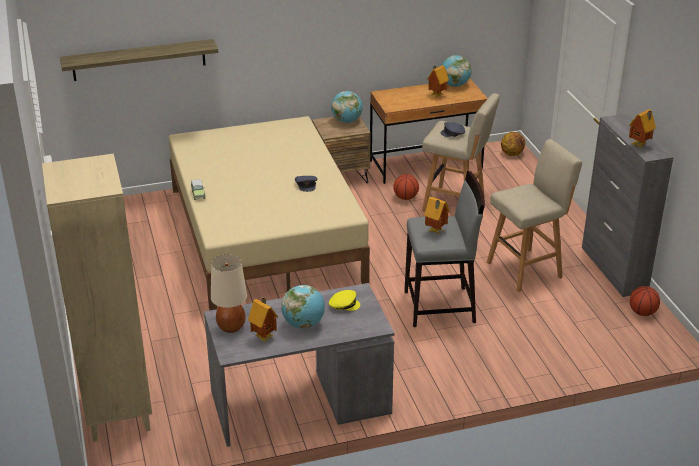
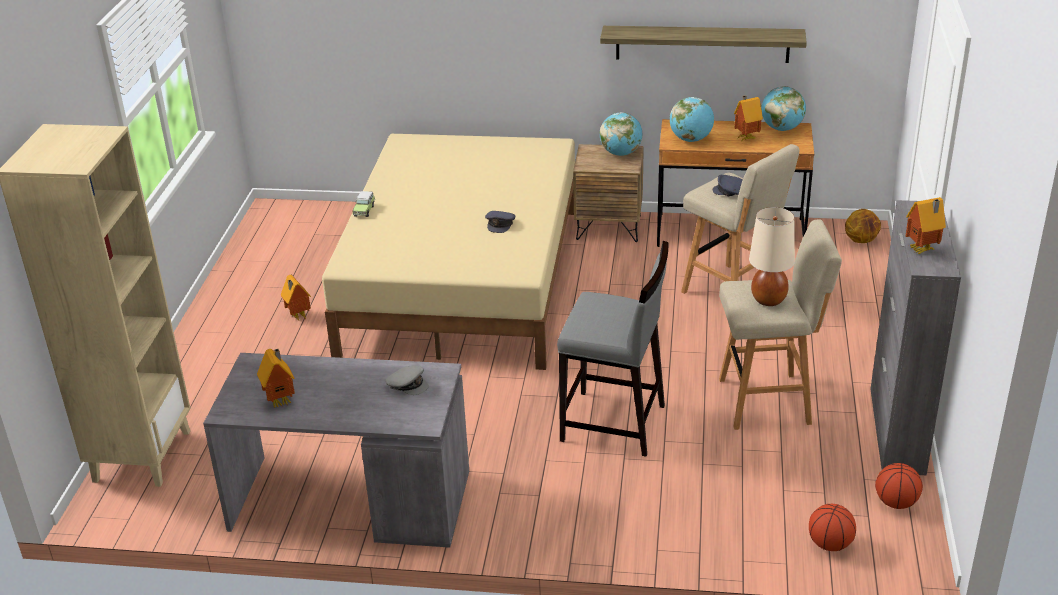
camera: 25 degrees right, 0 degrees up
(139, 60) = (356, 32): shelf -> shelf (702, 44)
(231, 326) = (254, 379): beige table lamp -> beige table lamp (769, 299)
(303, 324) = (339, 397): globe -> globe (691, 139)
(344, 304) = (407, 384): yellow cap -> grey cap
(405, 197) = (672, 270): basketball -> basketball (830, 544)
(435, 231) = (600, 316): toy house -> toy house (298, 317)

